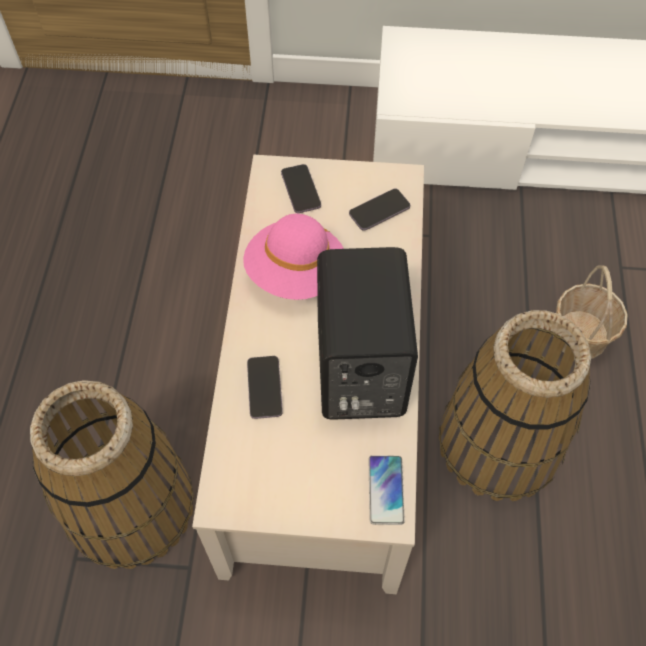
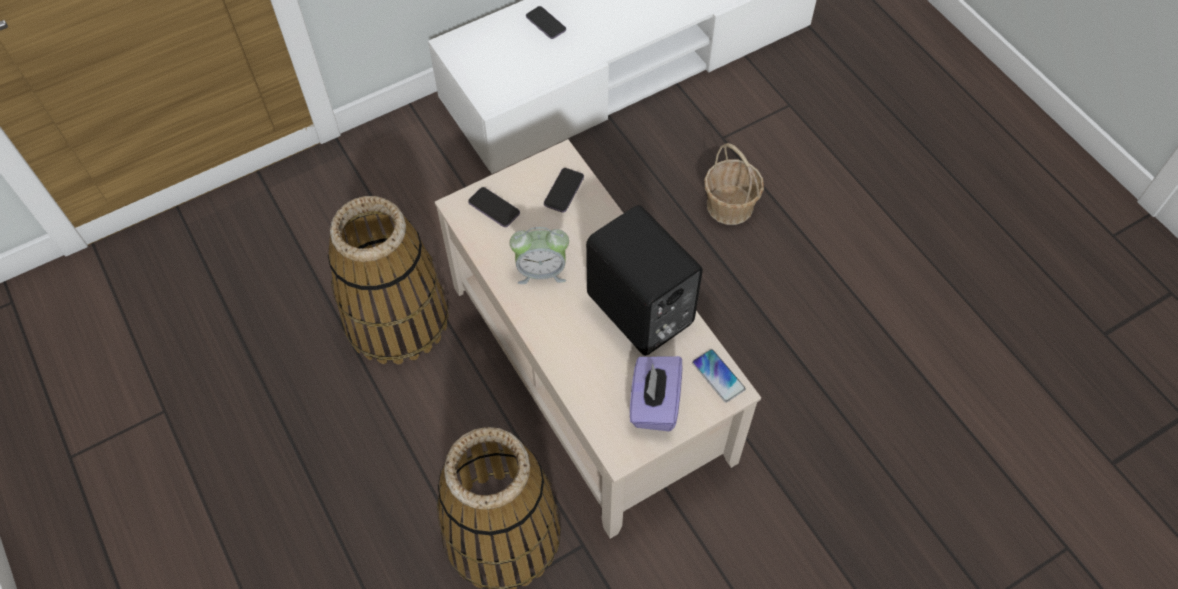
camera: 35 degrees left, 0 degrees up
(264, 388) = (586, 362): phone -> phone (546, 23)
(295, 273) = (541, 271): pink hat -> alarm clock
(296, 474) = (654, 403): none -> purple tissue box
(500, 443) = (731, 316): basket -> basket (397, 318)

